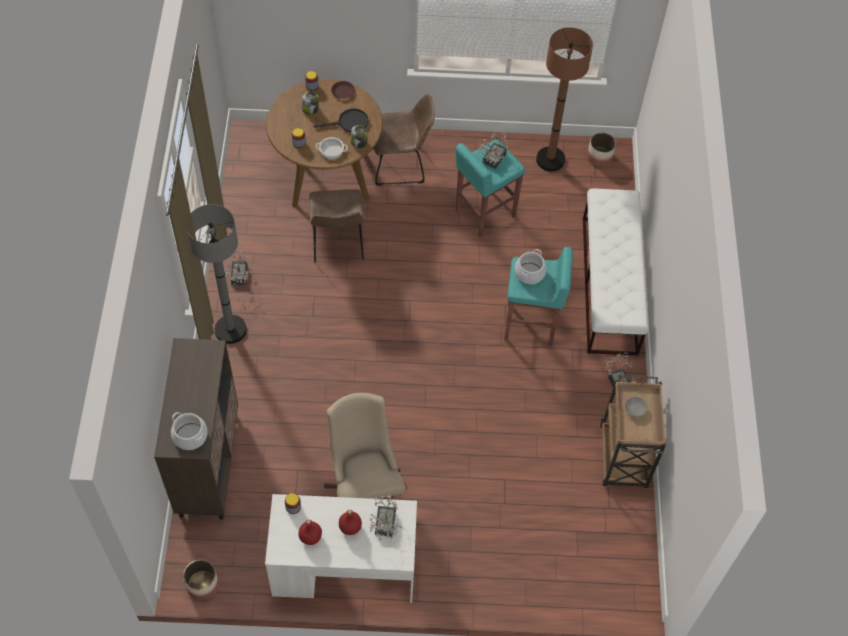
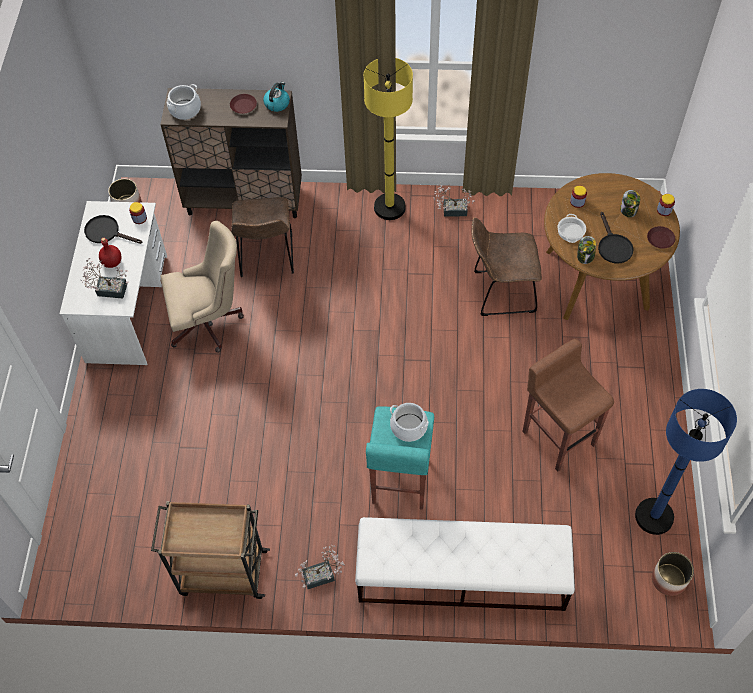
camera: 95 degrees right, 0 degrees up
(191, 350) = (277, 103): none -> kettle
(191, 381) = (243, 106): none -> brown plate
(230, 330) = (389, 207): grey floor lamp -> yellow floor lamp
(310, 537) = (107, 232): red bottle -> black frying pan
(401, 165) = (619, 351): brown chair -> brown chair (266, 257)
(484, 213) = (558, 437): turquoise stool -> brown stool
(492, 160) = (577, 393): potted plant -> none
(550, 159) = (654, 517): brown floor lamp -> blue floor lamp
(635, 409) = (213, 527): grey bowl -> none

